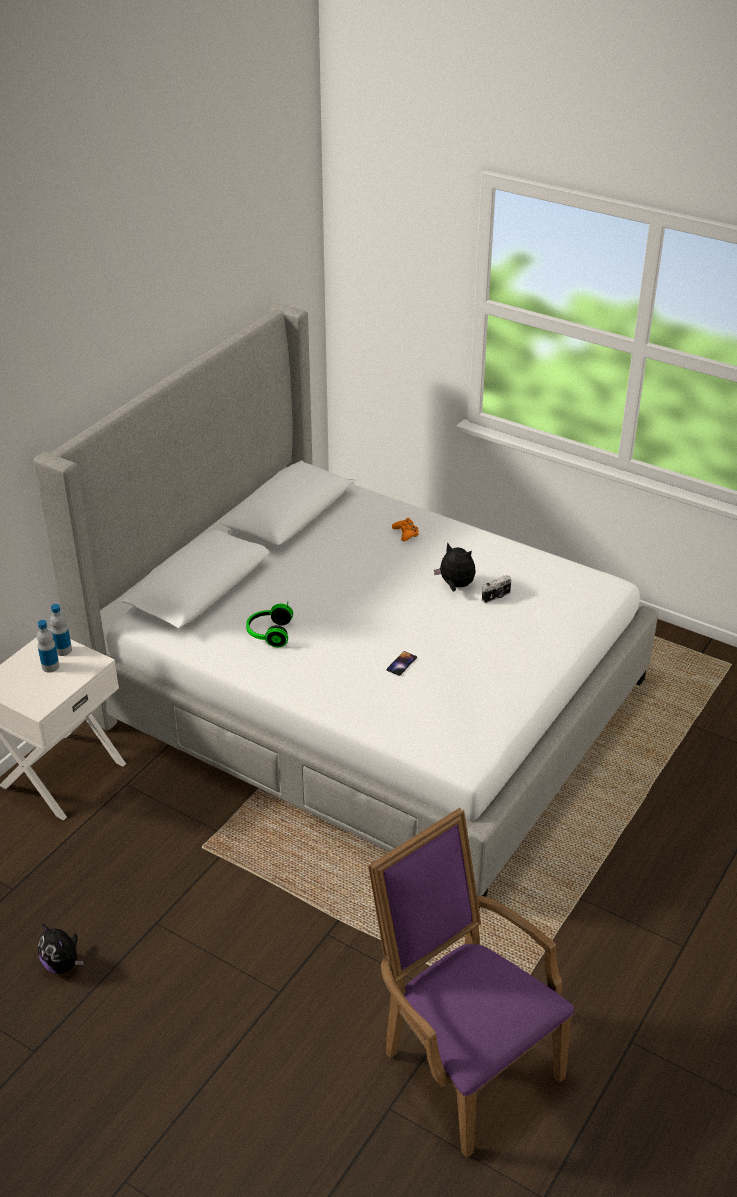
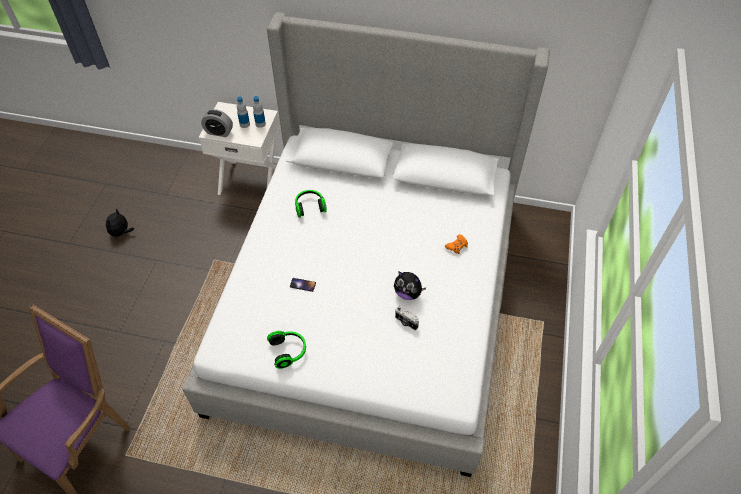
camera: 70 degrees right, 15 degrees up
(46, 697) = (219, 132): none -> alarm clock
(455, 586) = (408, 293): plush toy -> plush toy turned 105 degrees clockwise
(497, 696) = (289, 351): none -> headphones

